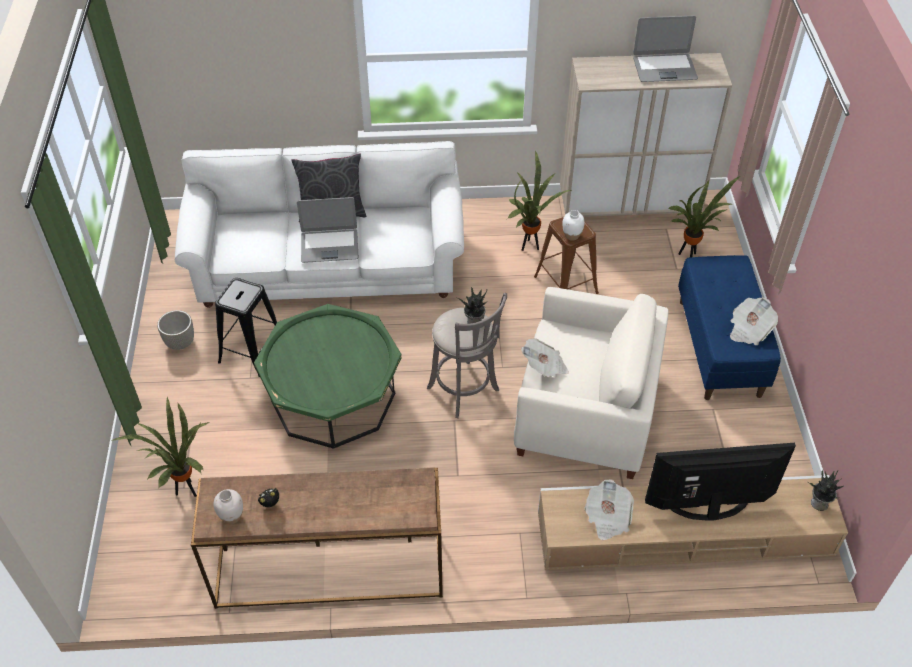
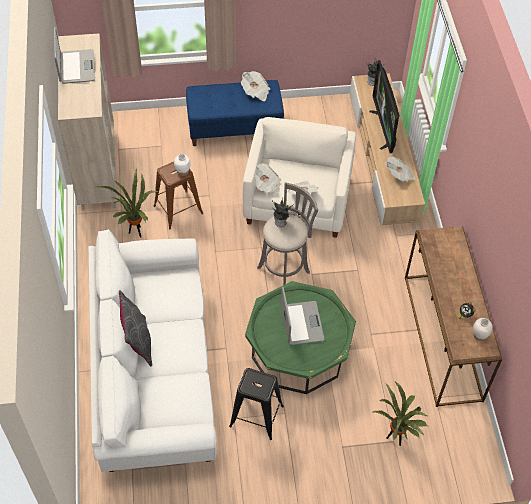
camera: 95 degrees left, 5 degrees up
(180, 342) = (251, 474): grey planter -> none
(329, 246) = (180, 339): laptop -> laptop (301, 323)
(560, 328) = (266, 185): none -> newspaper
(689, 257) = (149, 138): potted plant -> none

